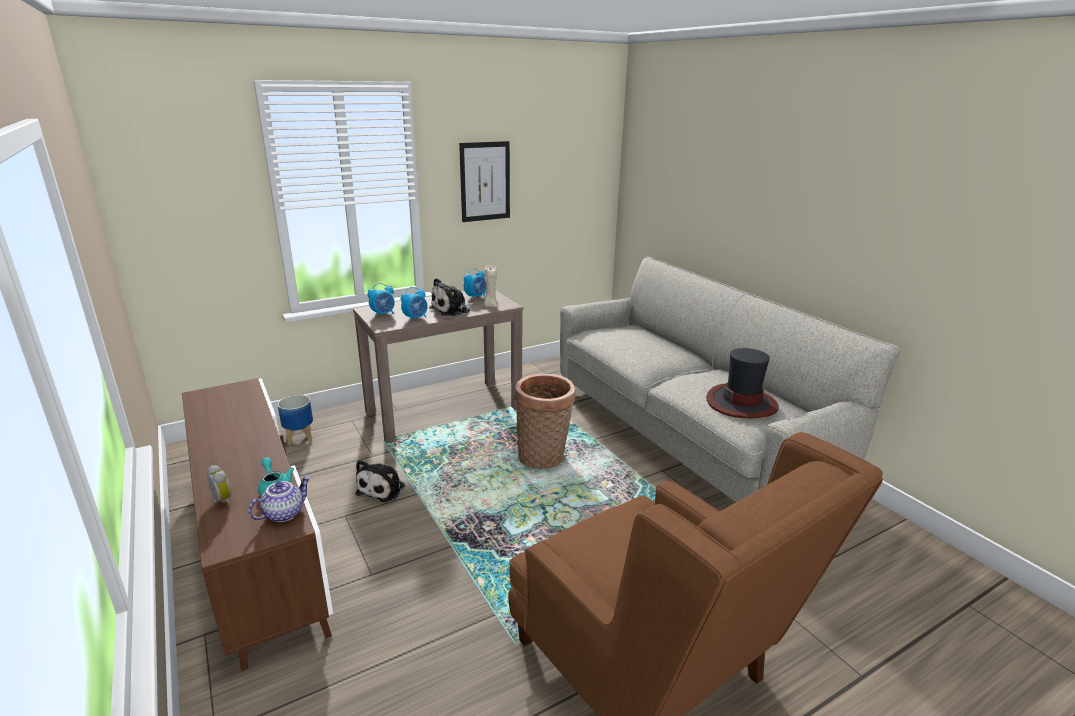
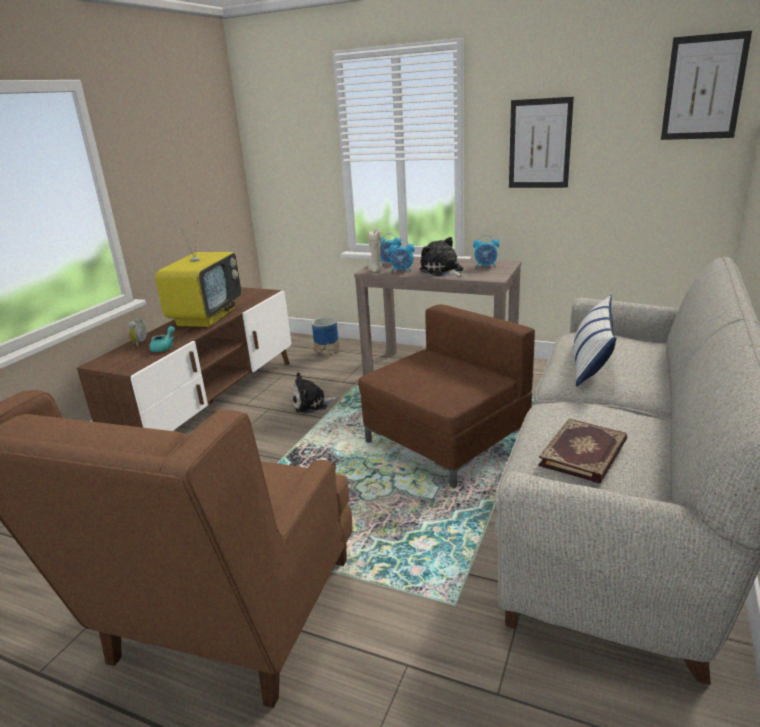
camera: 55 degrees right, 0 degrees up
(233, 437) = (206, 316): none -> television
(284, 513) = (141, 361): teapot -> none
(452, 310) = (442, 271): plush toy -> plush toy turned 45 degrees clockwise
(490, 306) = (479, 275): beige candle -> beige candle (376, 271)
(543, 458) = (444, 441): basket -> brown armchair
(591, 137) = (703, 88): none -> picture
(633, 349) = (591, 361): none -> pillow
(742, 403) = (585, 454): hat -> book

